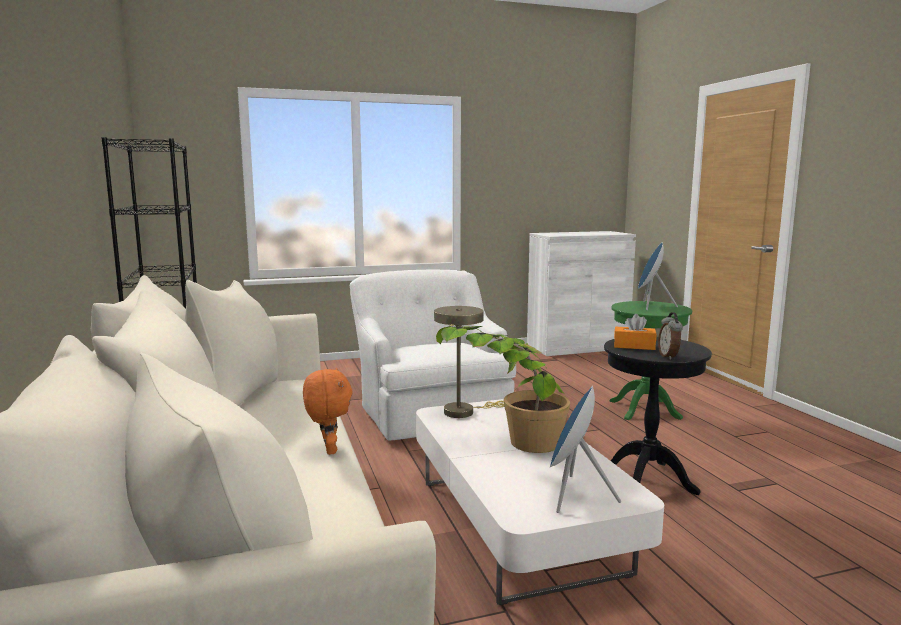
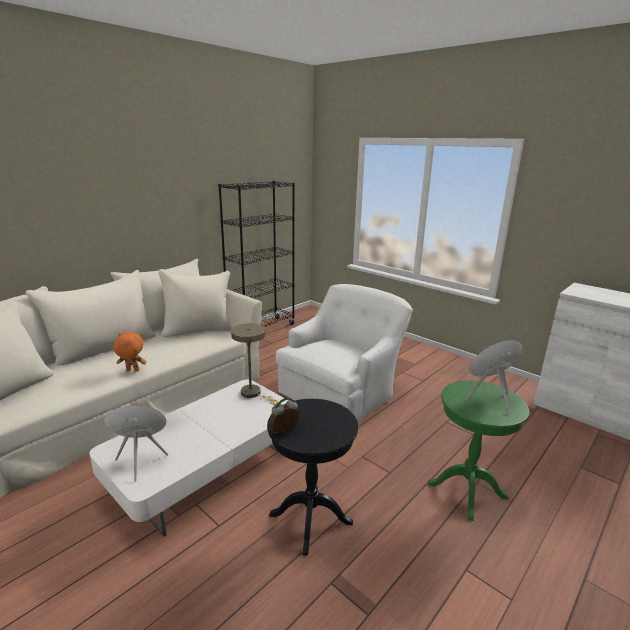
camera: 60 degrees right, 10 degrees up
(328, 450) = (132, 371): orange plush toy -> orange plush toy turned 135 degrees counterclockwise
(508, 440) = (214, 420): potted plant -> none
(634, 346) = (307, 412): orange tissue box -> none

